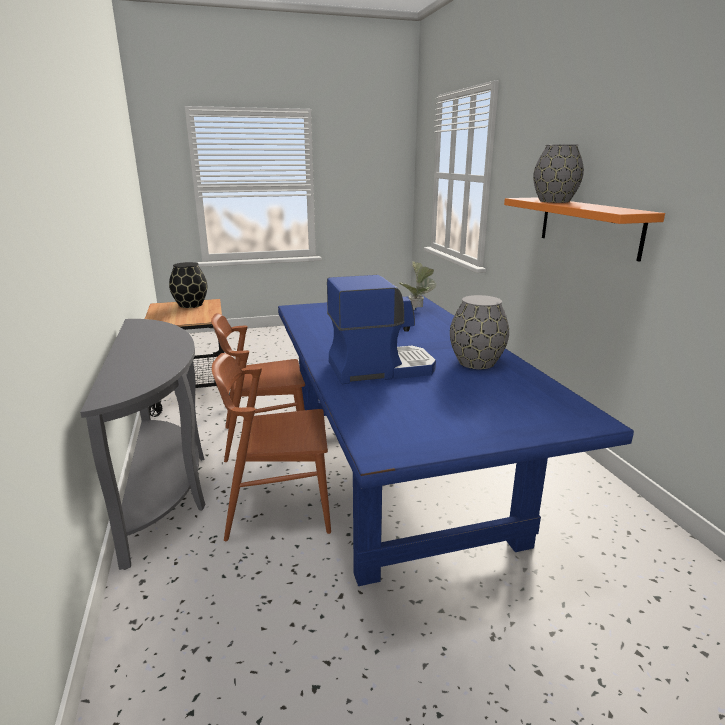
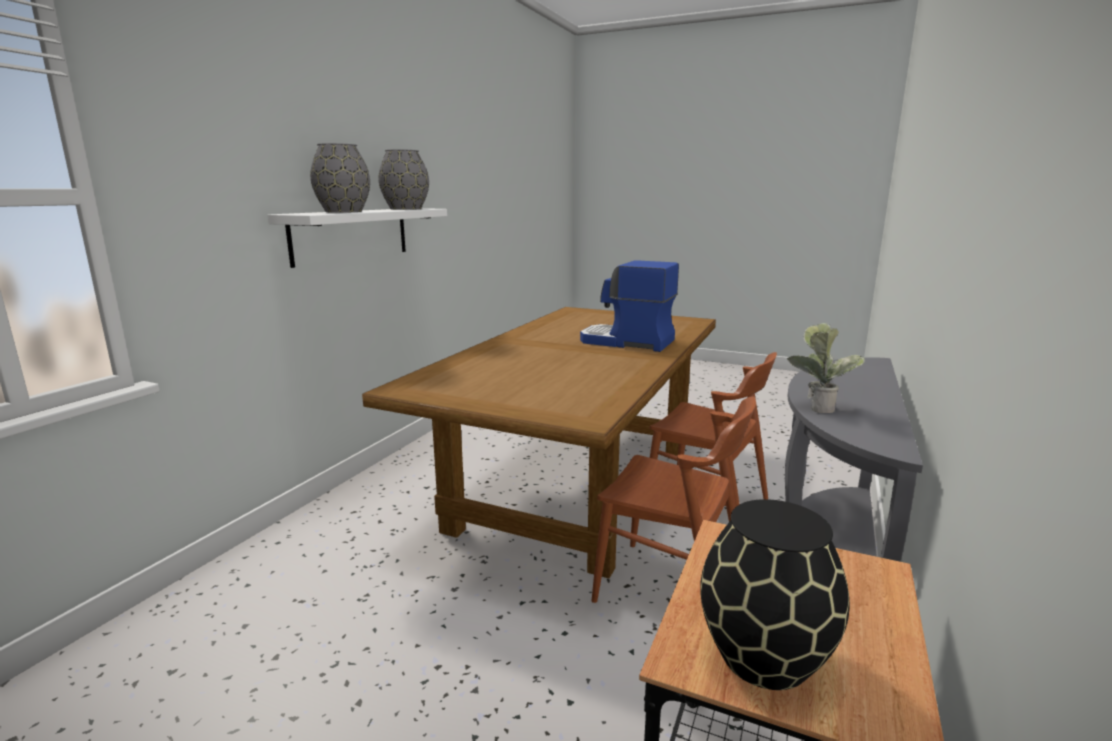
camera: 140 degrees left, 5 degrees down
(397, 478) = (577, 487): blue dining table -> brown dining table
(418, 311) = (454, 373): potted plant -> potted plant (817, 406)
(475, 363) = (553, 331): grey vase -> grey vase (406, 209)
(589, 226) = (351, 235): orange shelf -> white shelf

